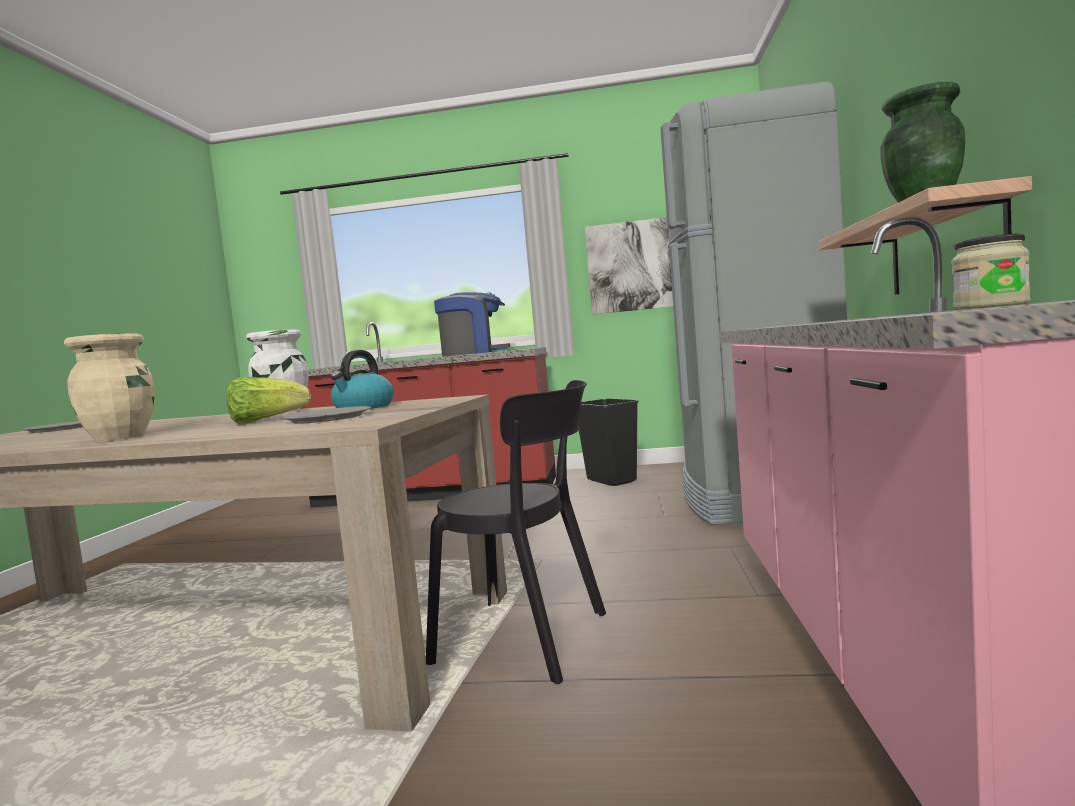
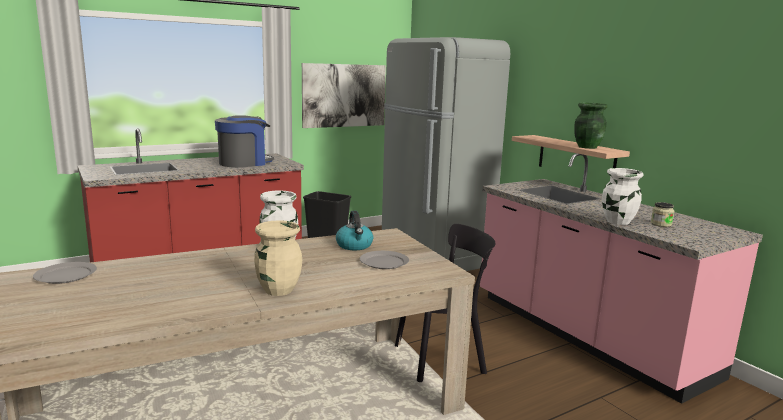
camera: 40 degrees left, 10 degrees up
(266, 421) = (333, 264): lettuce -> none
(846, 320) = (617, 222): none -> white vase

